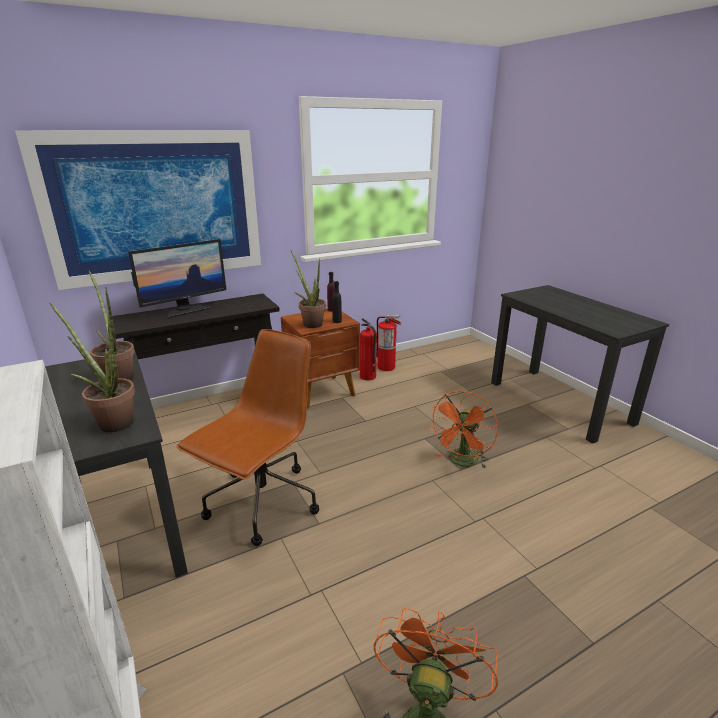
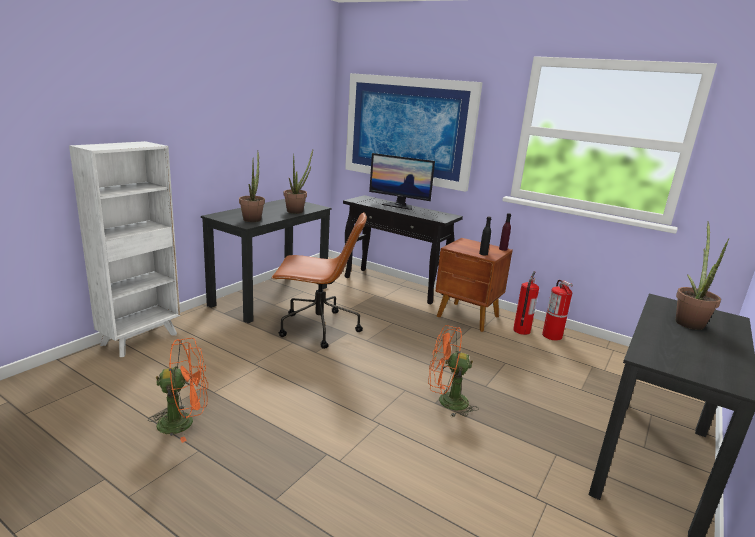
camera: 60 degrees right, 5 degrees down
(310, 323) = (464, 247): potted plant -> potted plant (688, 321)

